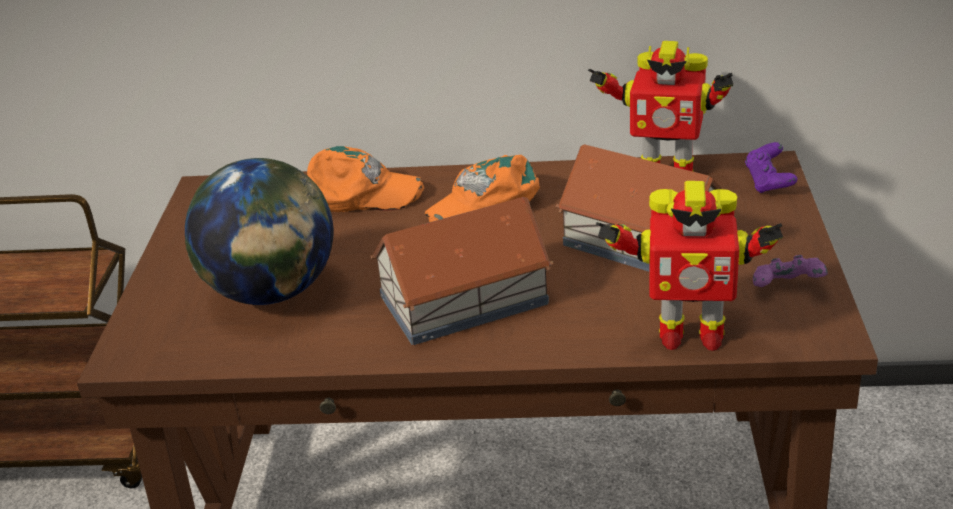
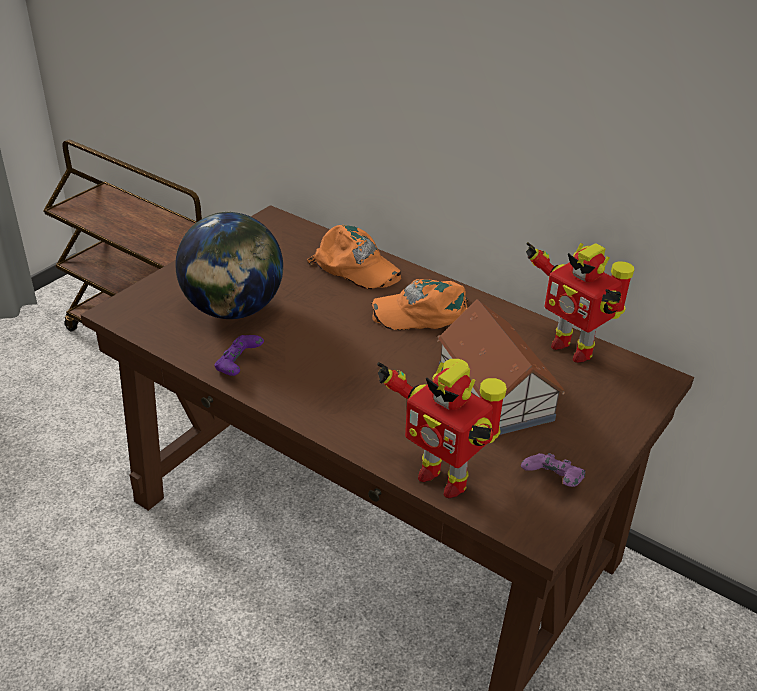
camera: 30 degrees right, 5 degrees up
(461, 299) = (332, 372): toy house -> none
(769, 183) = (640, 393): purple game controller -> purple game controller (239, 366)

